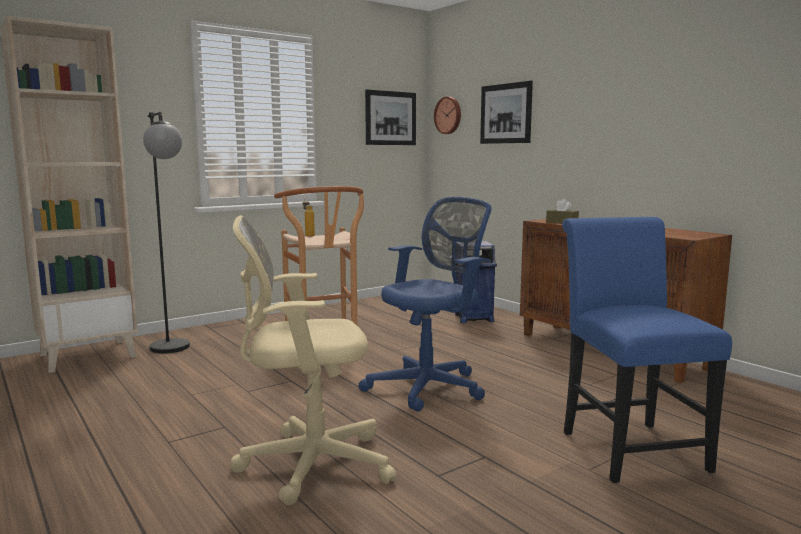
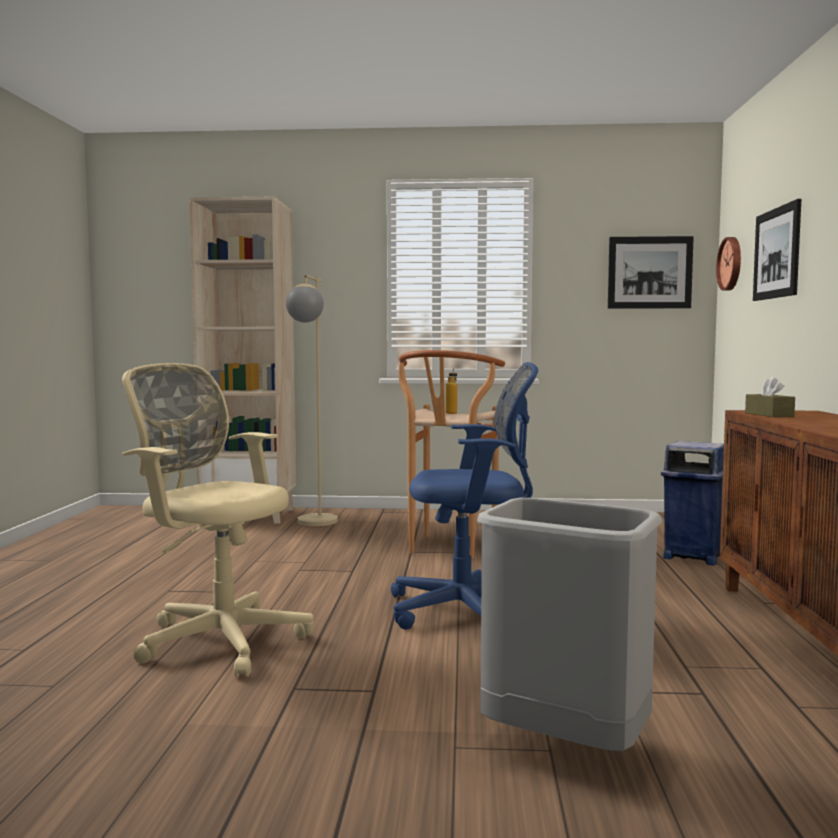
camera: 40 degrees right, 5 degrees down
(173, 351) = (314, 525): black floor lamp -> beige floor lamp
(627, 446) = (566, 746): blue chair -> grey trash can

